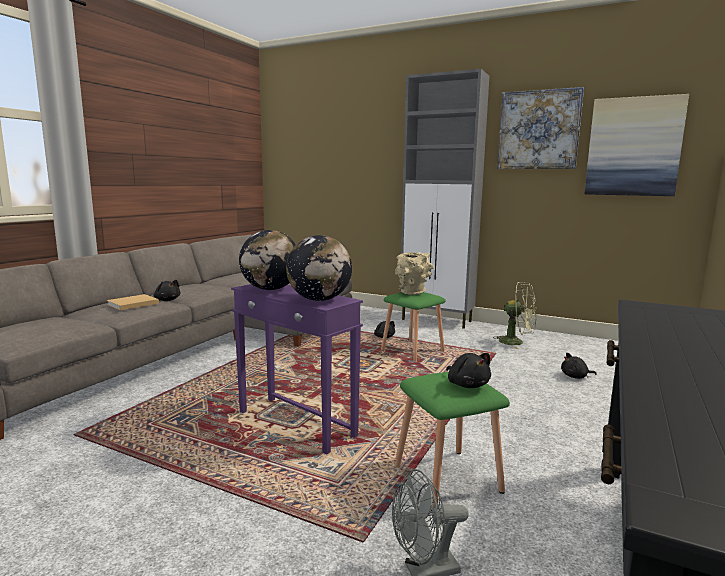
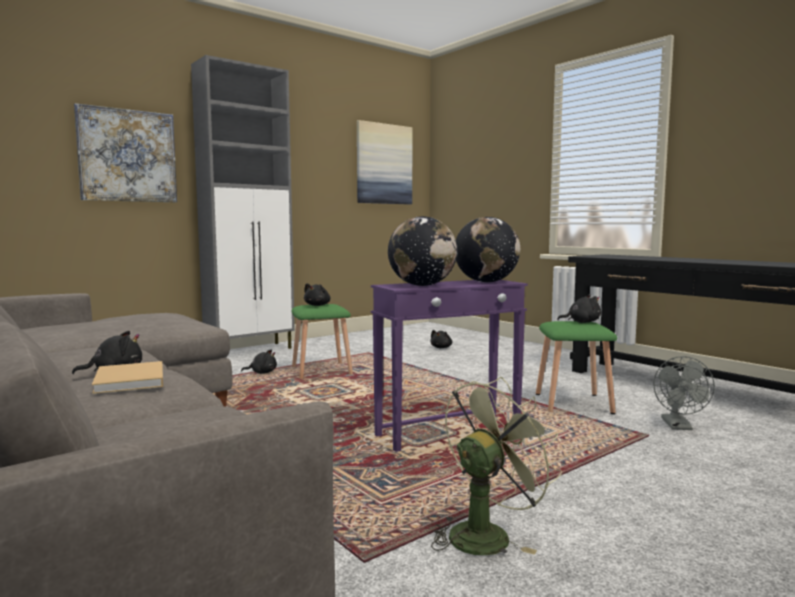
camera: 65 degrees left, 5 degrees down
(413, 293) = (318, 305): beige vase -> black plush toy
(516, 342) = (353, 344): green fan -> green fan (486, 533)
(538, 130) = (318, 141): picture -> picture (127, 156)

